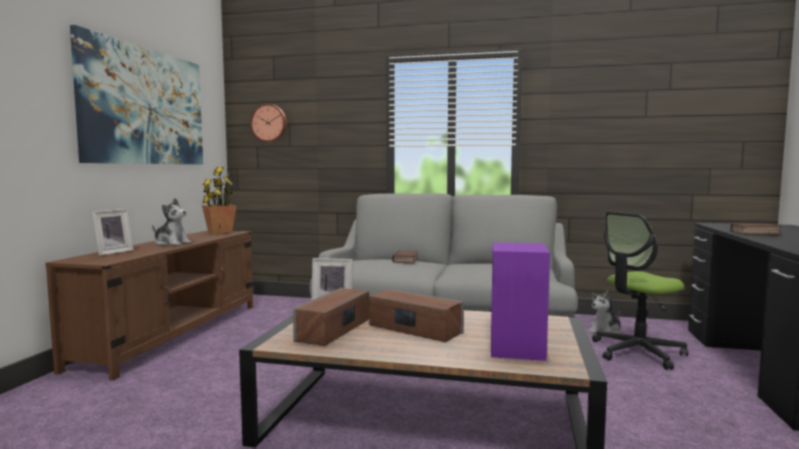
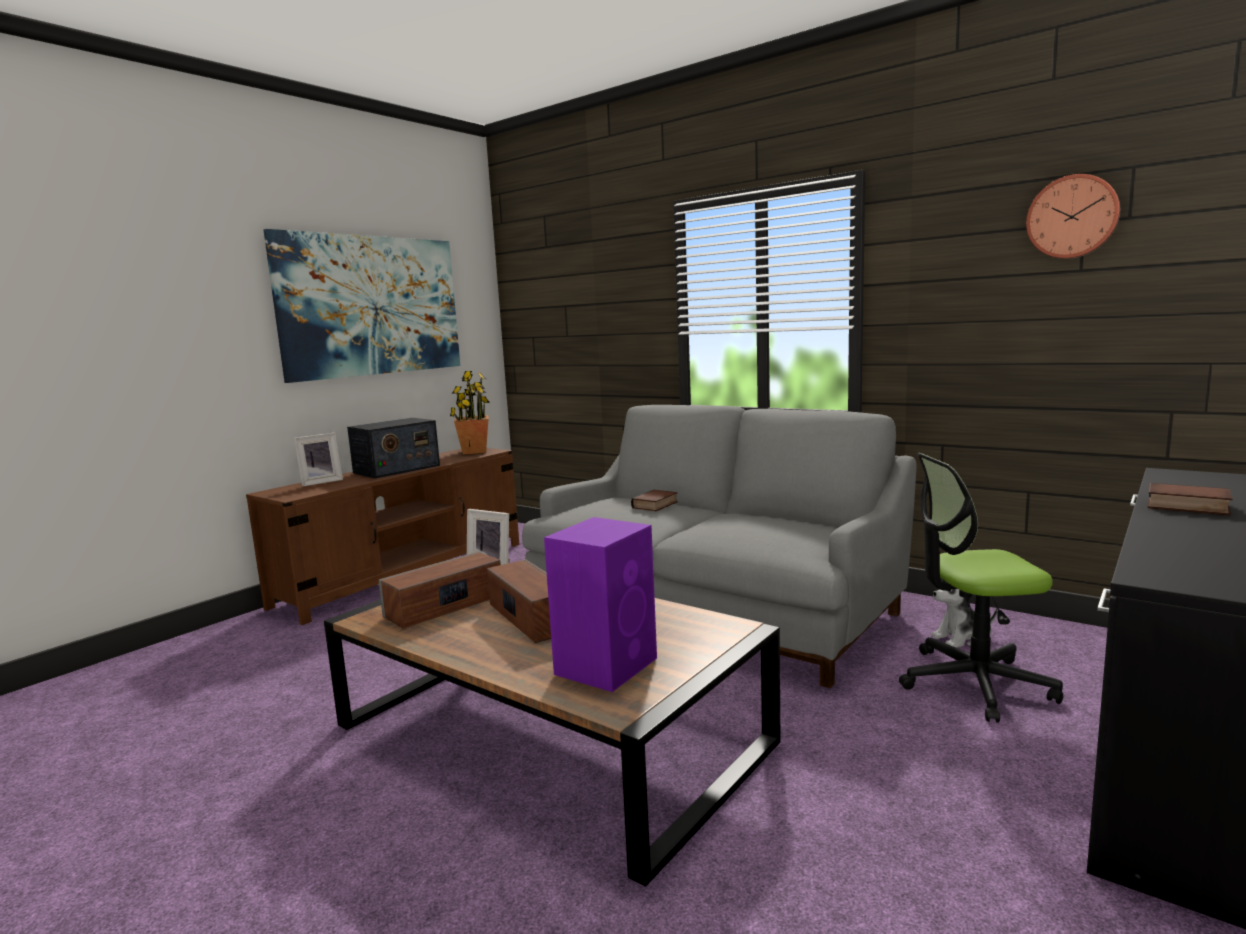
camera: 25 degrees right, 5 degrees up
(171, 243) = (396, 469): plush toy -> radio
(269, 123) = (543, 306): wall clock -> wall clock (1072, 217)

